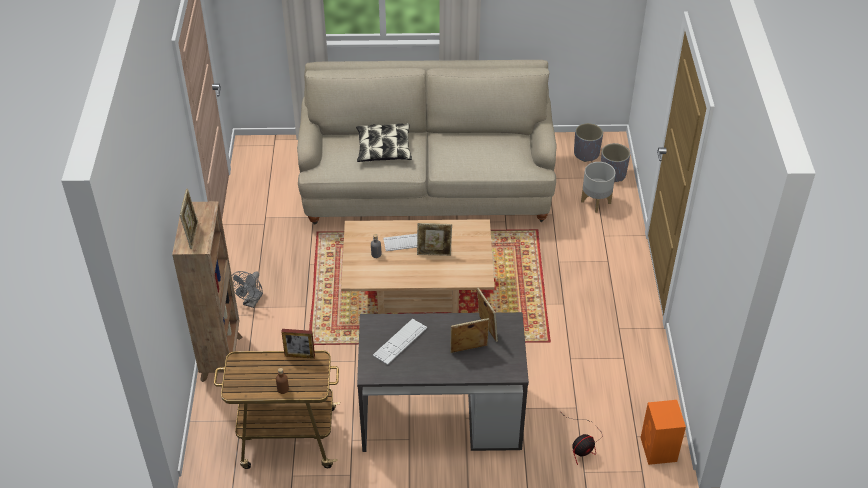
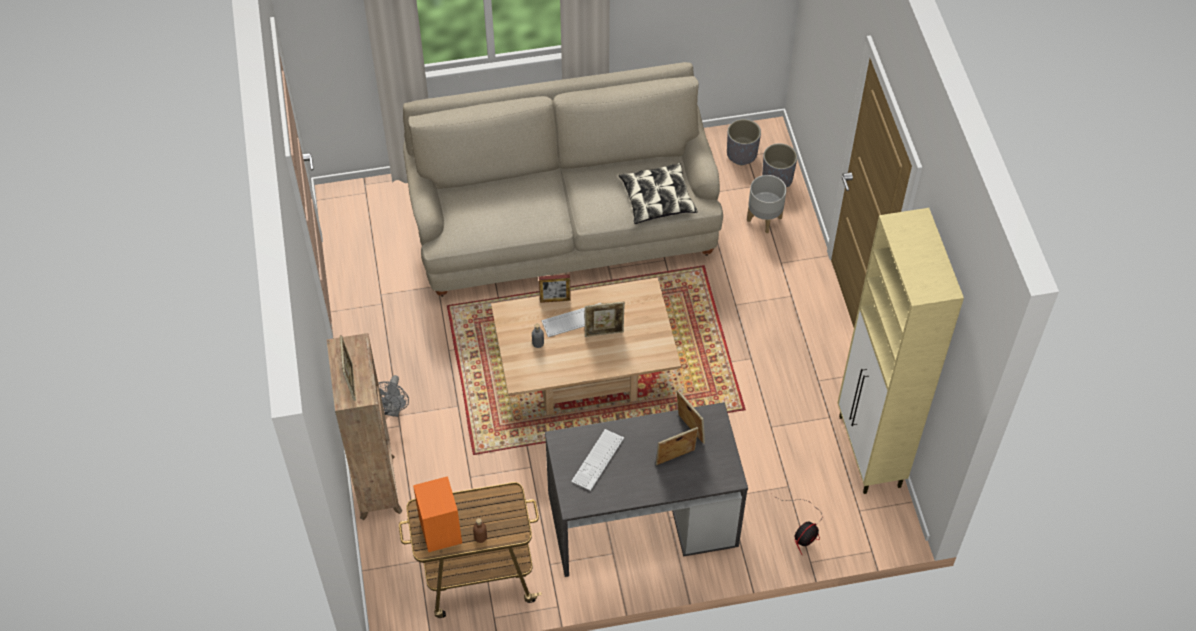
camera: 10 degrees left, 10 degrees up
(299, 356) = (488, 493): picture frame -> picture frame (555, 299)
(383, 149) = (515, 200): pillow -> pillow (657, 199)
(654, 391) = (869, 452): none -> beige cabinet
(658, 450) = (885, 523): orange speaker -> orange speaker (441, 532)

